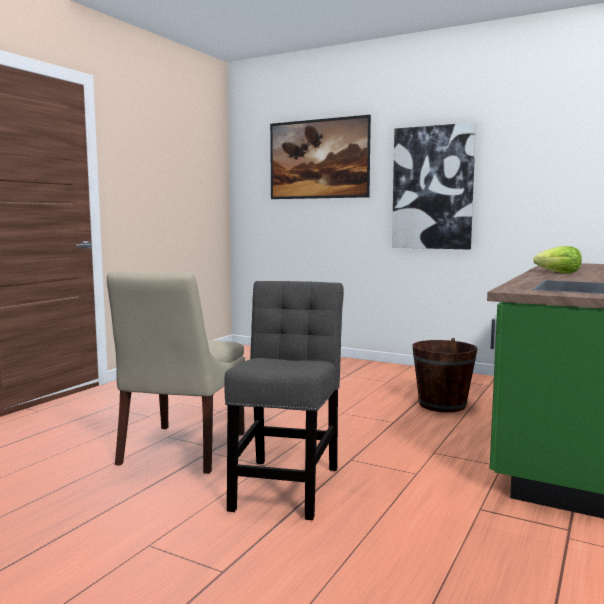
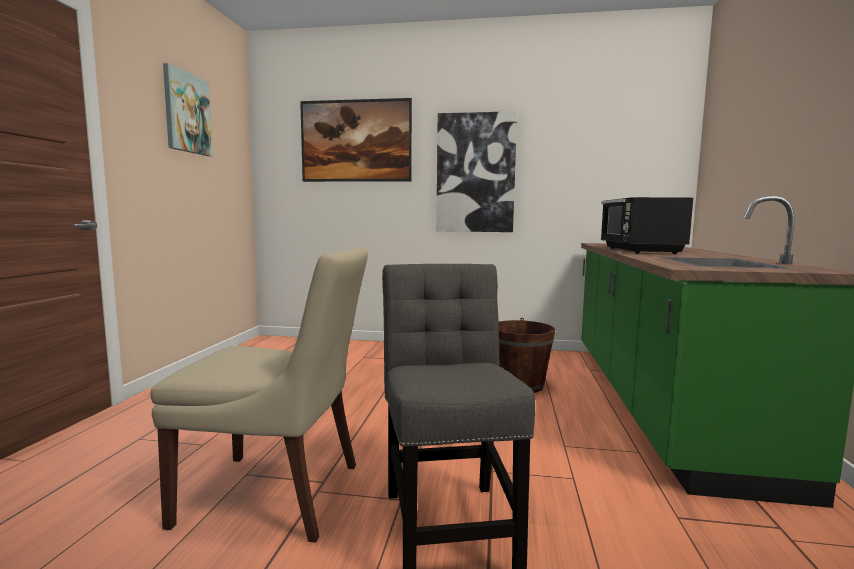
camera: 20 degrees left, 0 degrees up
(167, 147) = (187, 113): none -> picture
(181, 450) = (277, 495): beige chair -> beige chair turned 75 degrees counterclockwise
(559, 273) = (639, 251): lettuce -> black microwave

